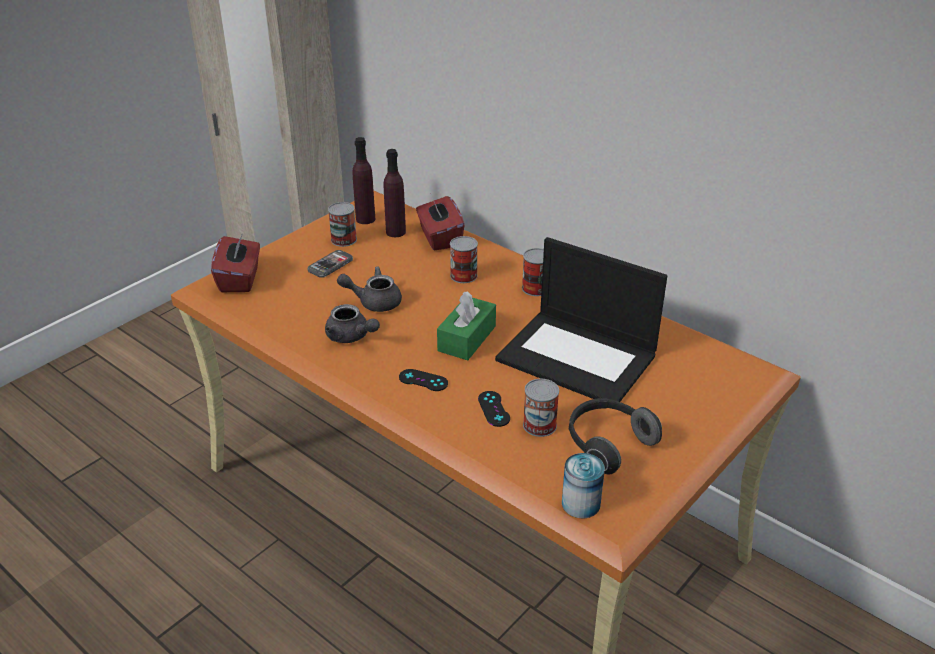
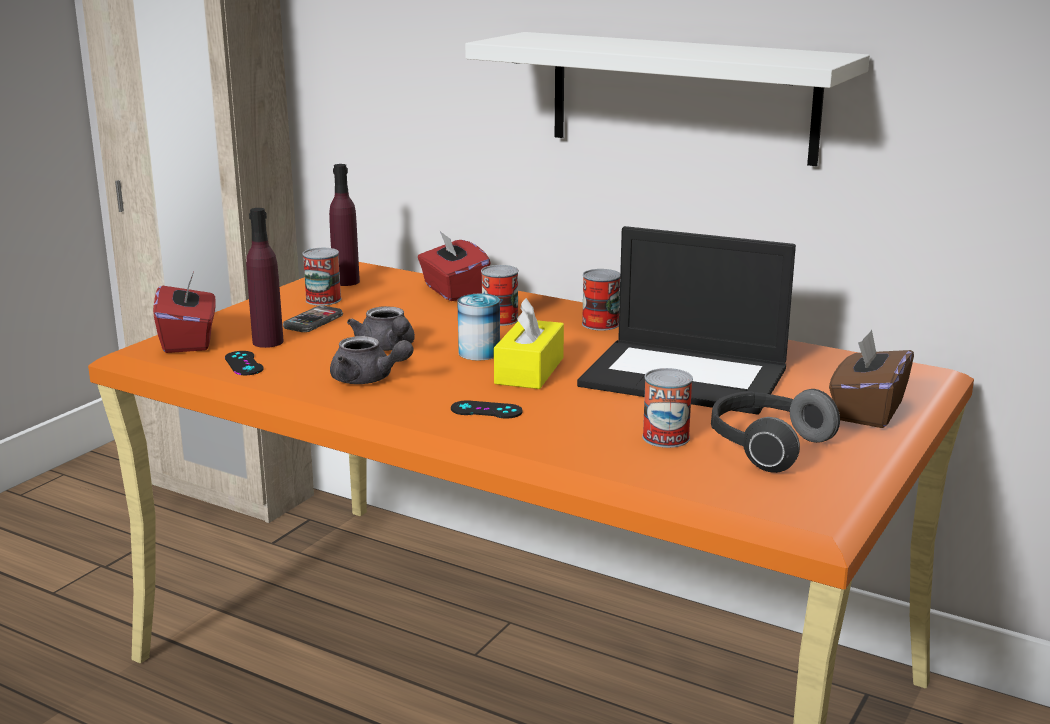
camera: 10 degrees left, 15 degrees down
(374, 302) = (387, 348): grey teapot -> grey teapot turned 105 degrees counterclockwise
(395, 232) = (392, 290): purple bottle -> purple bottle (268, 342)
(467, 338) = (529, 371): green tissue box -> yellow tissue box
(494, 409) = (596, 428): black game controller -> black game controller (244, 363)
(580, 503) = (759, 502): can -> can (479, 352)
(610, 126) = (682, 97): none -> white shelf
(698, 412) = (867, 410): none -> brown tissue box

